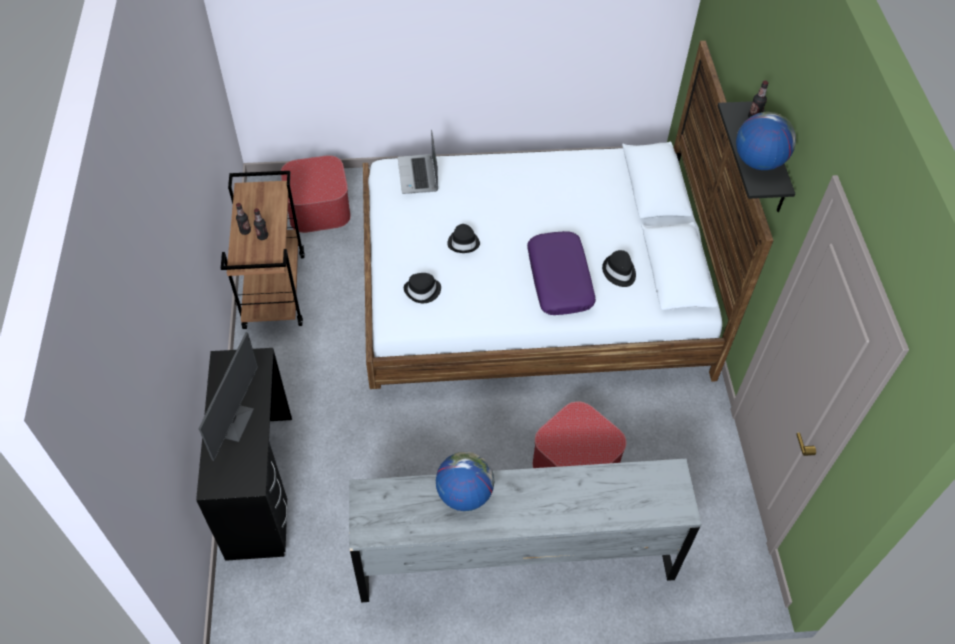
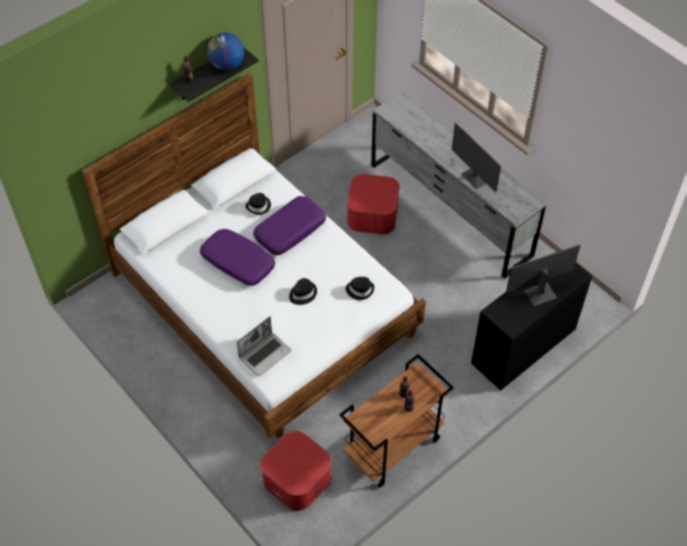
camera: 125 degrees left, 0 degrees up
(464, 494) = (475, 177): globe -> monitor
(552, 214) = (237, 262): none -> purple pillow

